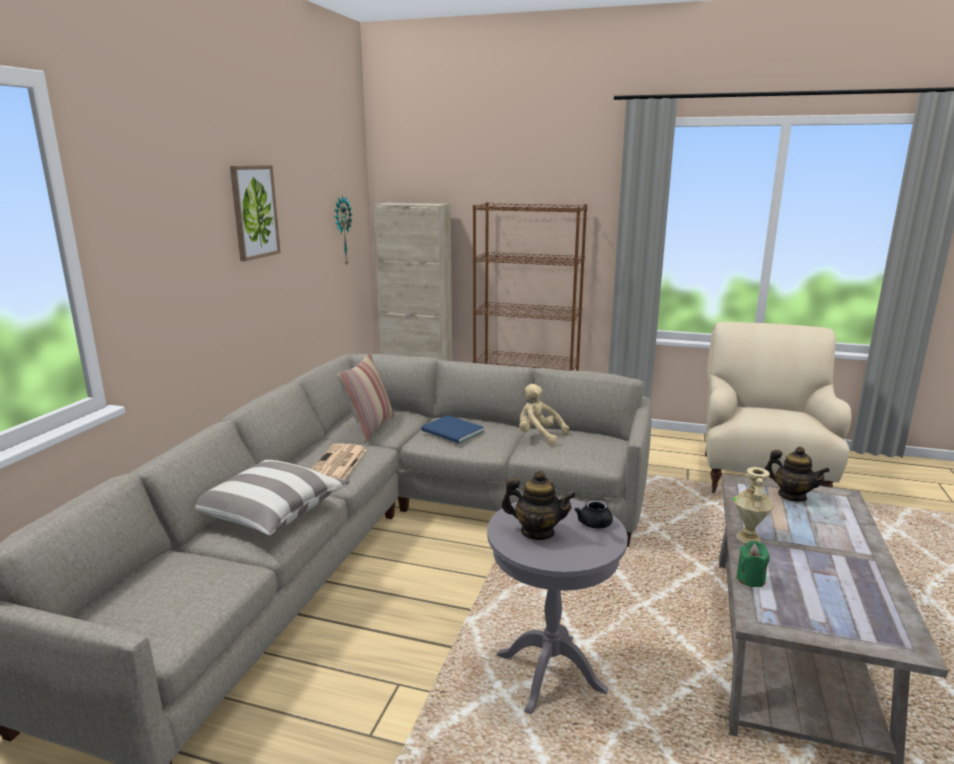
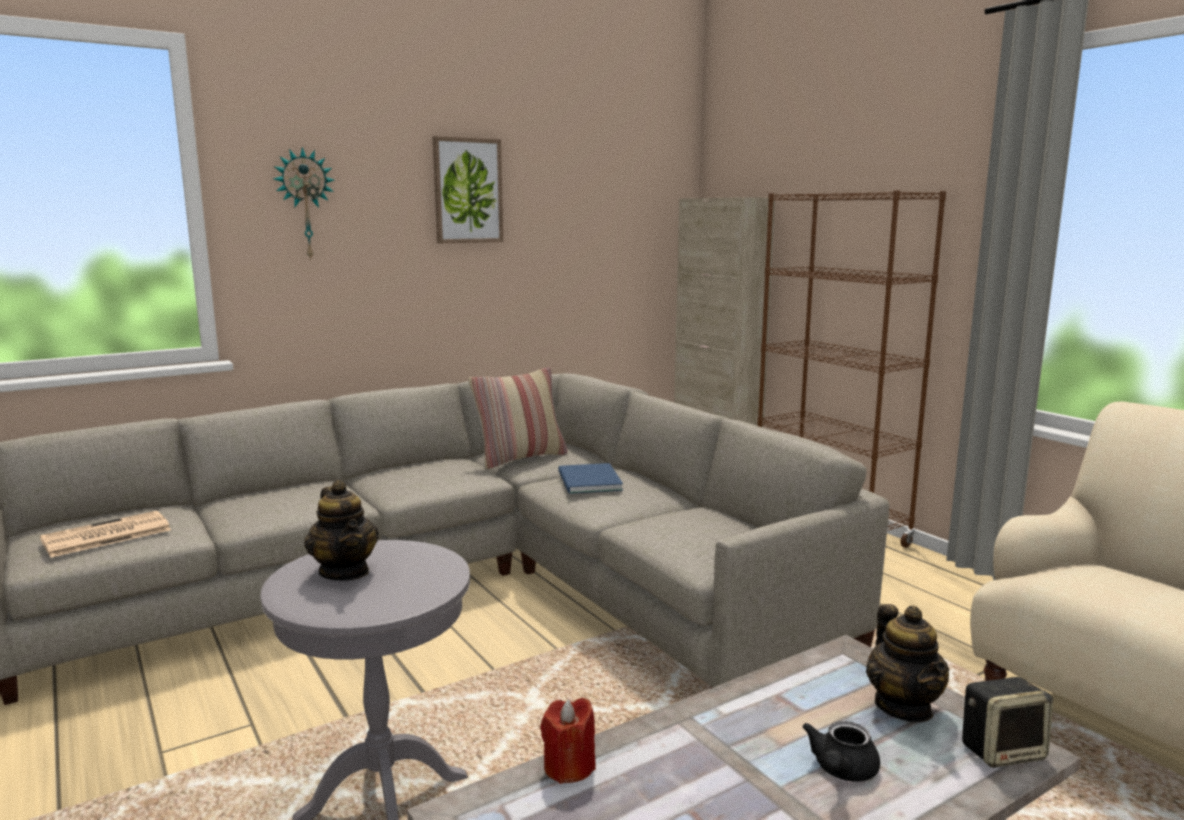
camera: 40 degrees right, 5 degrees down
(270, 513) = (290, 500): pillow -> none
(338, 463) = (421, 478): newspaper -> newspaper (105, 536)
(341, 231) = (632, 230): wall clock -> wall clock (305, 204)
(538, 436) = (677, 512): beige plush toy -> none
(596, 525) = (414, 590): black teapot -> black teapot (841, 771)
(749, 538) = (690, 722): beige vase -> none
(750, 579) = (569, 767): green candle -> red candle
(841, 498) = (1002, 750): none -> speaker

